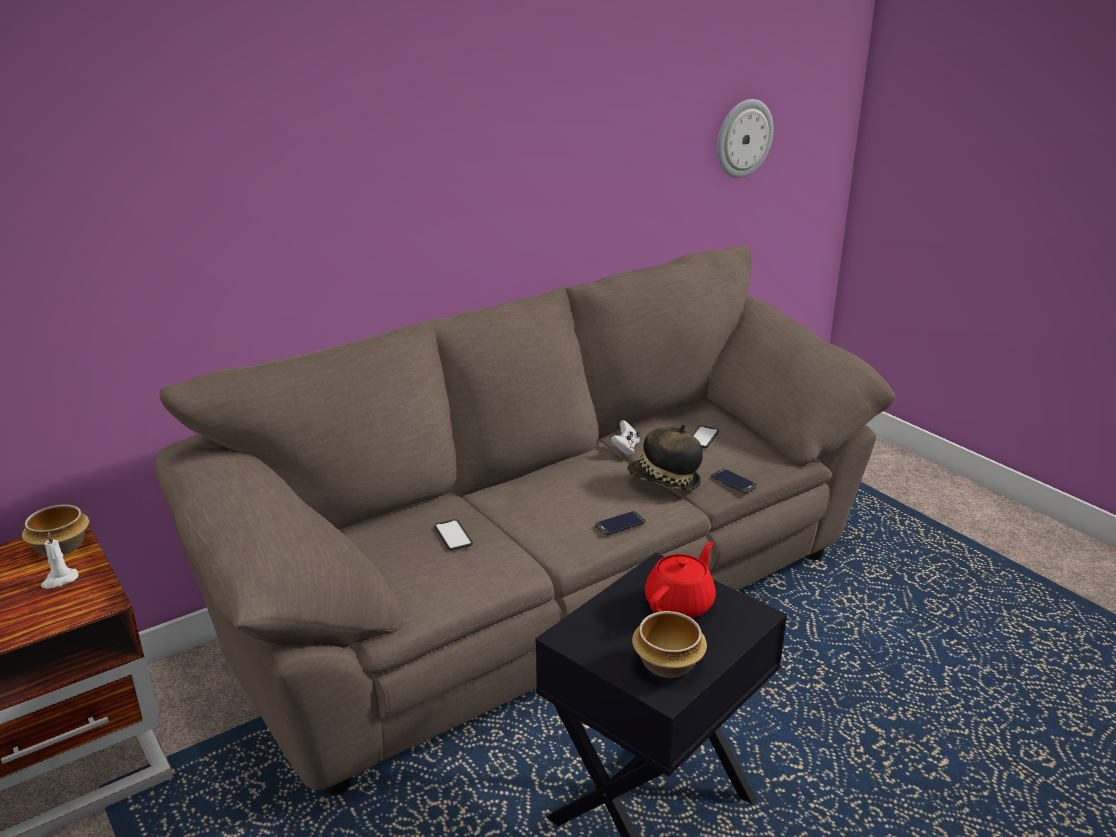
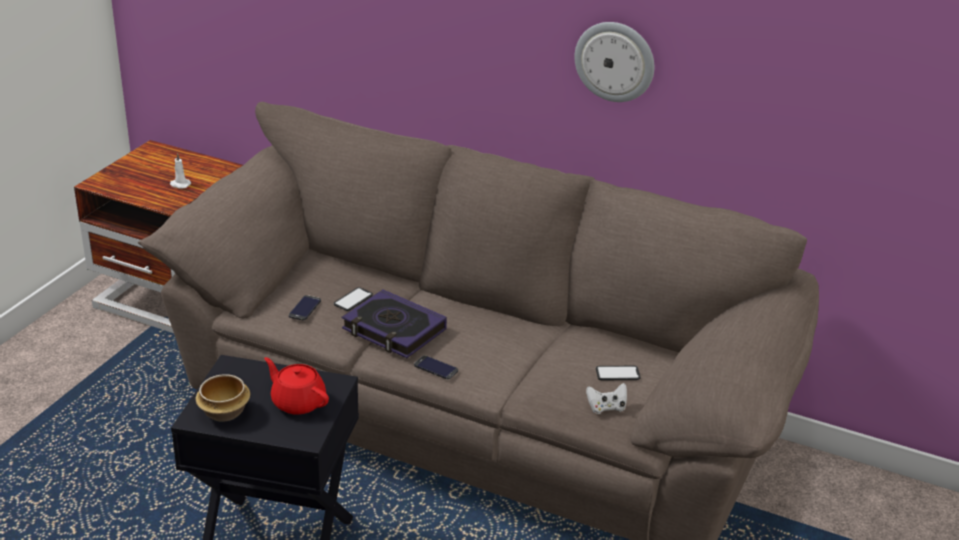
camera: 60 degrees right, 5 degrees up
(60, 548) = (208, 171): bowl -> none
(533, 528) = (394, 330): none -> book
(625, 448) = (559, 339): white game controller -> white game controller (606, 408)
(664, 482) = (520, 373): hat -> none
(680, 603) = (298, 402): red teapot -> red teapot turned 150 degrees counterclockwise
(733, 481) = (557, 409): phone -> phone (304, 308)
(743, 138) = (888, 126): wall clock -> wall clock (615, 61)

